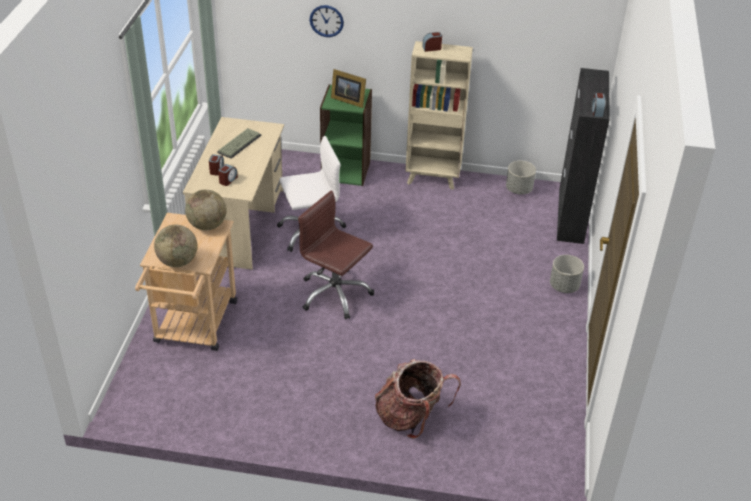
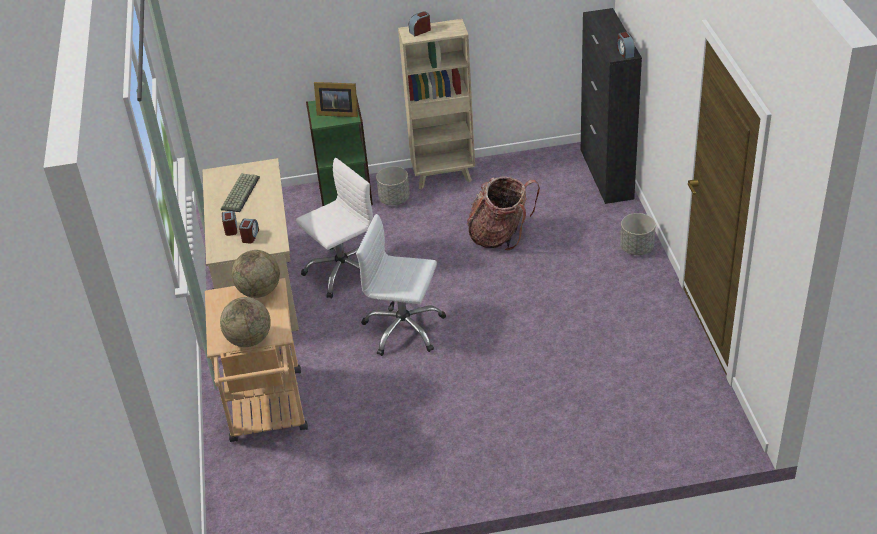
camera: 15 degrees left, 0 degrees up
(326, 21) = (291, 30): wall clock -> none
(335, 294) = (403, 329): brown office chair -> white office chair
(411, 417) = (551, 431): backpack -> backpack (500, 236)
(518, 189) = (539, 162): grey planter -> grey planter (394, 199)

